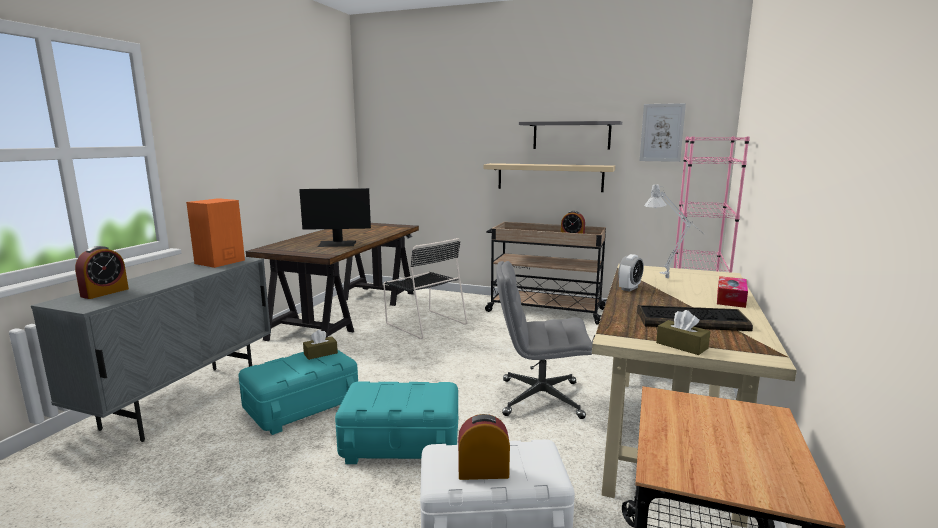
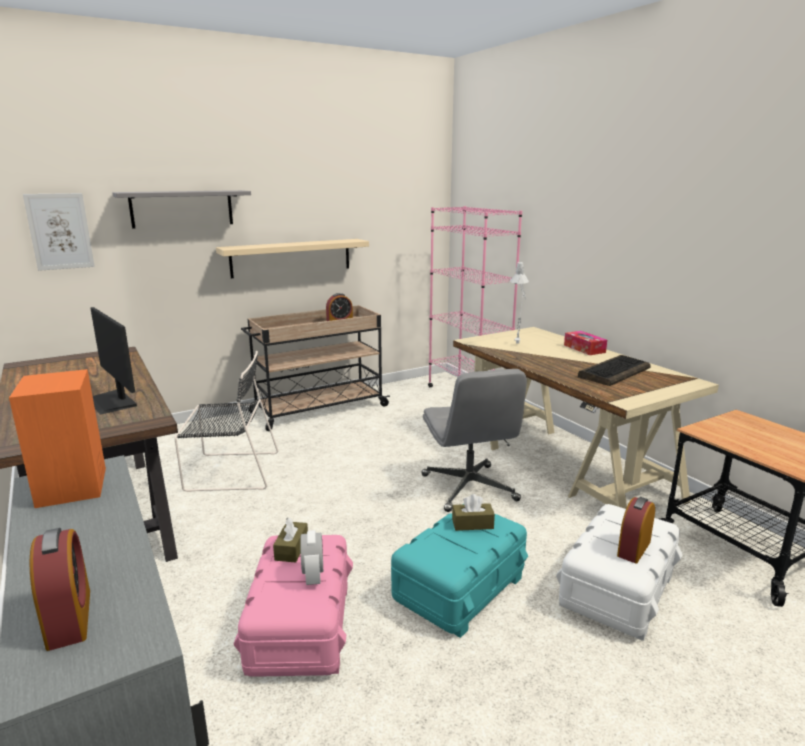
camera: 50 degrees left, 5 degrees up
(302, 406) = (299, 626): turquoise storage box -> pink storage box
(337, 244) = (112, 401): monitor -> monitor turned 105 degrees clockwise
(539, 398) = (469, 488): grey office chair -> grey office chair turned 60 degrees counterclockwise
(571, 135) = (311, 207): grey shelf -> grey shelf (182, 208)
(629, 288) = (522, 360): alarm clock -> alarm clock (313, 576)
(662, 132) = (395, 202): picture -> picture (60, 231)
(681, 345) = (657, 391): brown tissue box -> brown tissue box (472, 524)

